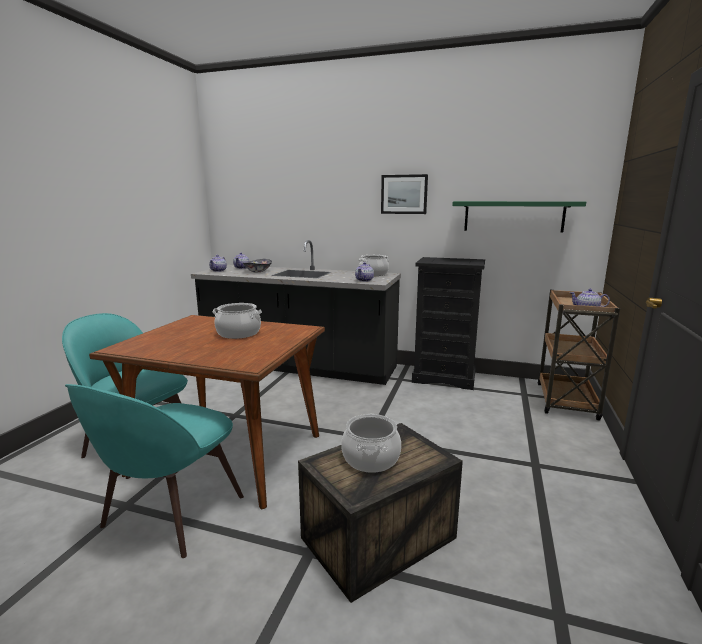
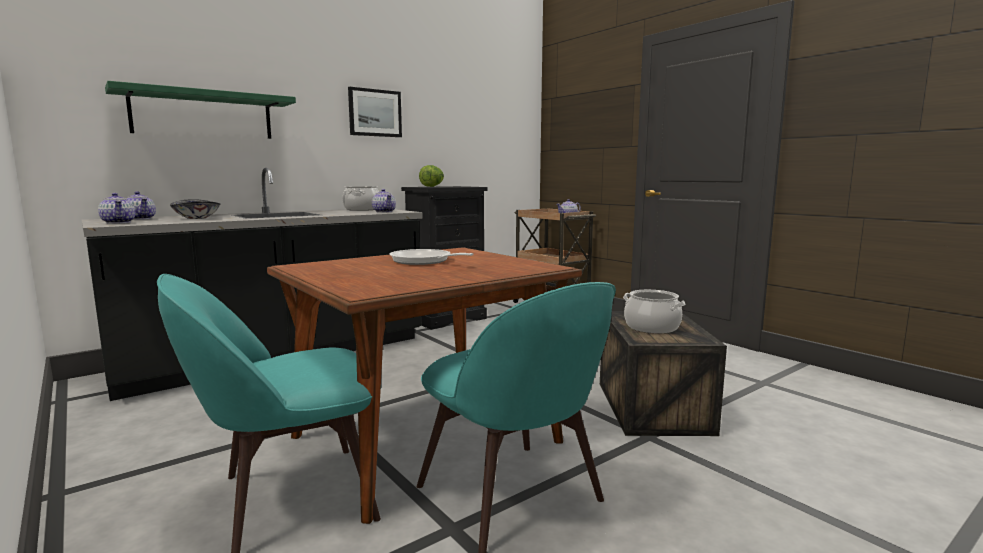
camera: 55 degrees left, 5 degrees down
(238, 333) = (424, 261): cooking pot -> frying pan
(449, 258) = (433, 186): none -> lettuce
(513, 216) = (476, 142): green shelf -> green shelf (203, 115)

